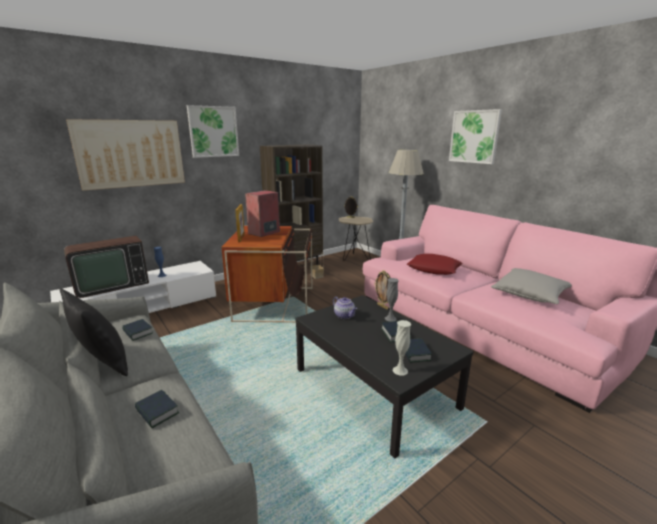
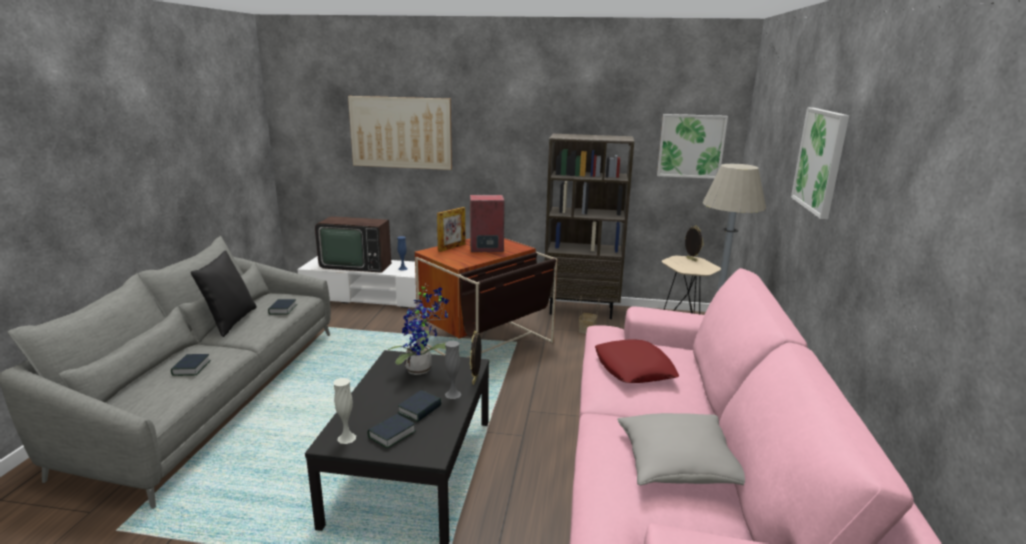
camera: 45 degrees right, 0 degrees up
(213, 131) = (493, 112): picture -> picture (691, 146)
(345, 316) = (422, 369): teapot -> potted plant

